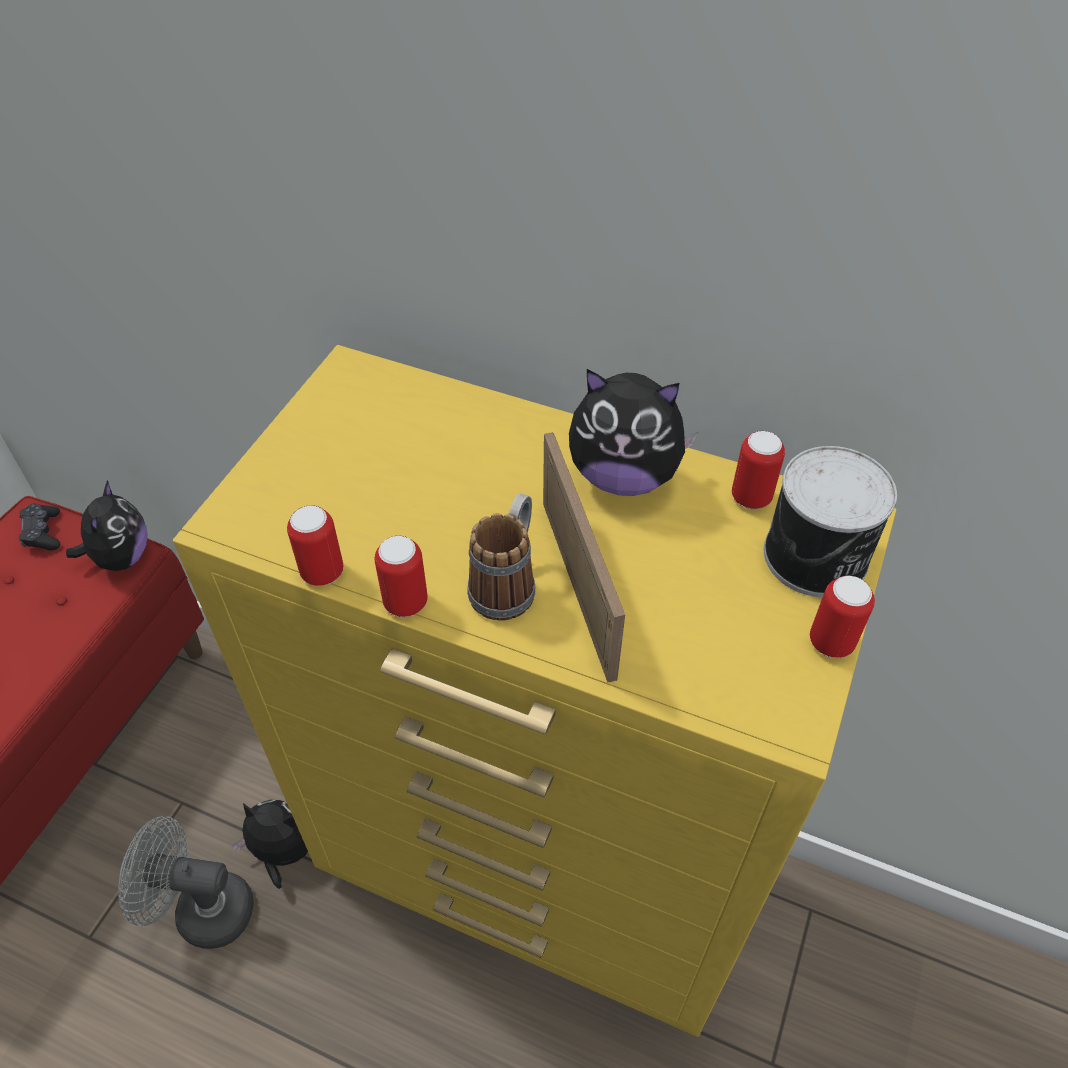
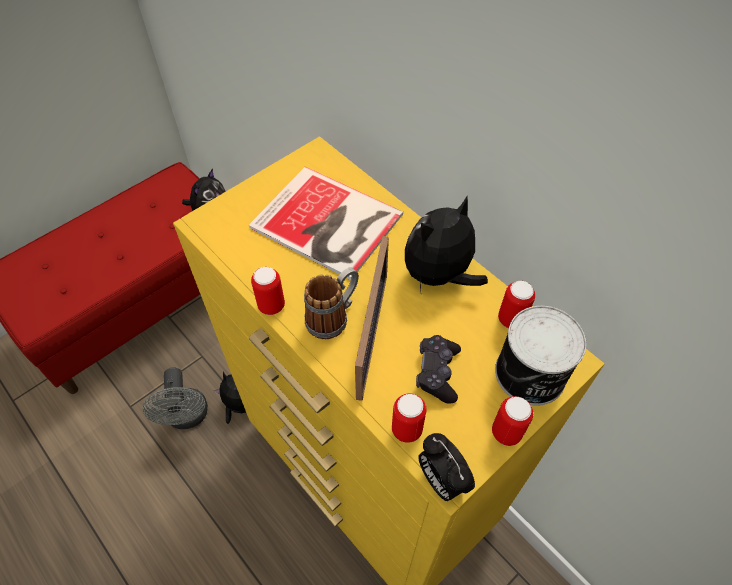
camera: 25 degrees right, 5 degrees up
(43, 533) = (179, 185): black game controller -> black game controller (437, 372)
(202, 910) = (188, 417): grey fan -> grey fan turned 135 degrees counterclockwise
(322, 572) = (237, 270): can -> can (406, 430)
(424, 461) = (328, 224): none -> book
(624, 476) = (439, 276): plush toy -> plush toy turned 105 degrees clockwise
(785, 738) = (441, 479): none -> alarm clock

